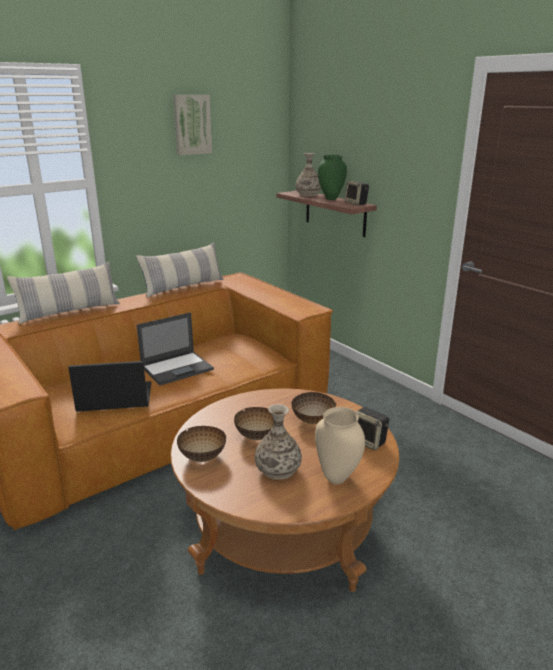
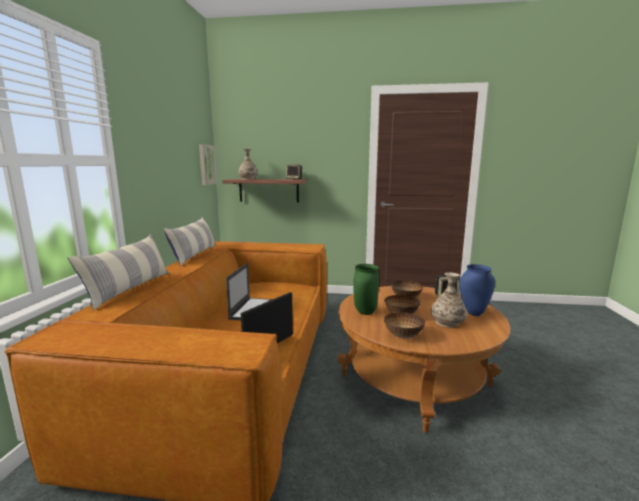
camera: 45 degrees left, 10 degrees down
(192, 124) = (169, 119): picture -> picture (206, 165)
(331, 199) = (270, 179): green vase -> green vase (364, 312)
(336, 478) = (474, 313): beige vase -> blue vase

